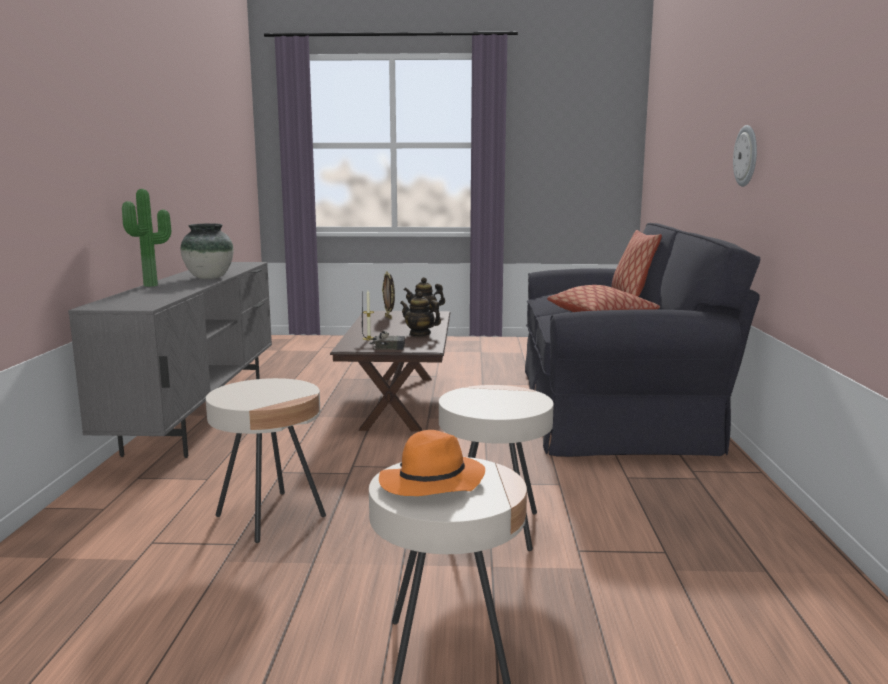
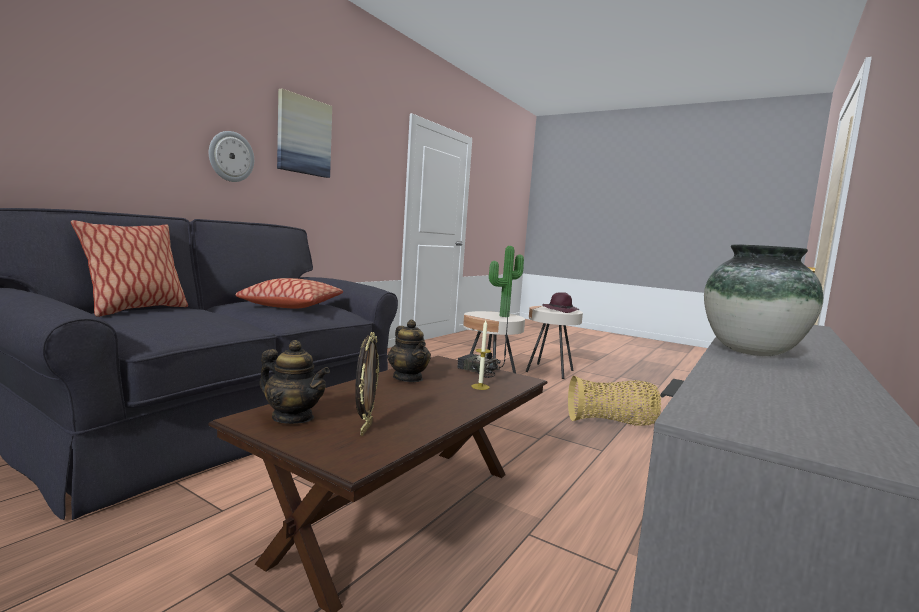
camera: 150 degrees left, 5 degrees down
(153, 285) = (824, 348): potted plant -> potted plant (502, 316)
(270, 516) = (612, 422): beige side table -> basket
(431, 484) = (561, 310): orange hat -> purple hat
(800, 95) = (304, 136): none -> picture

